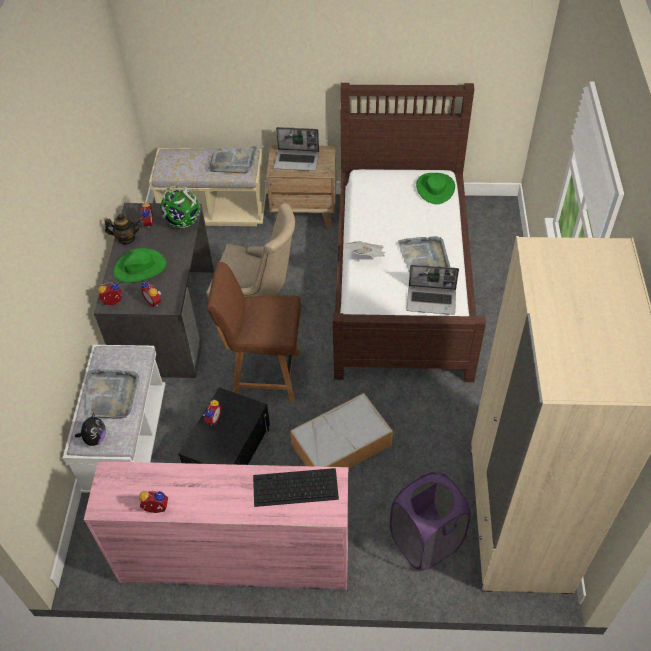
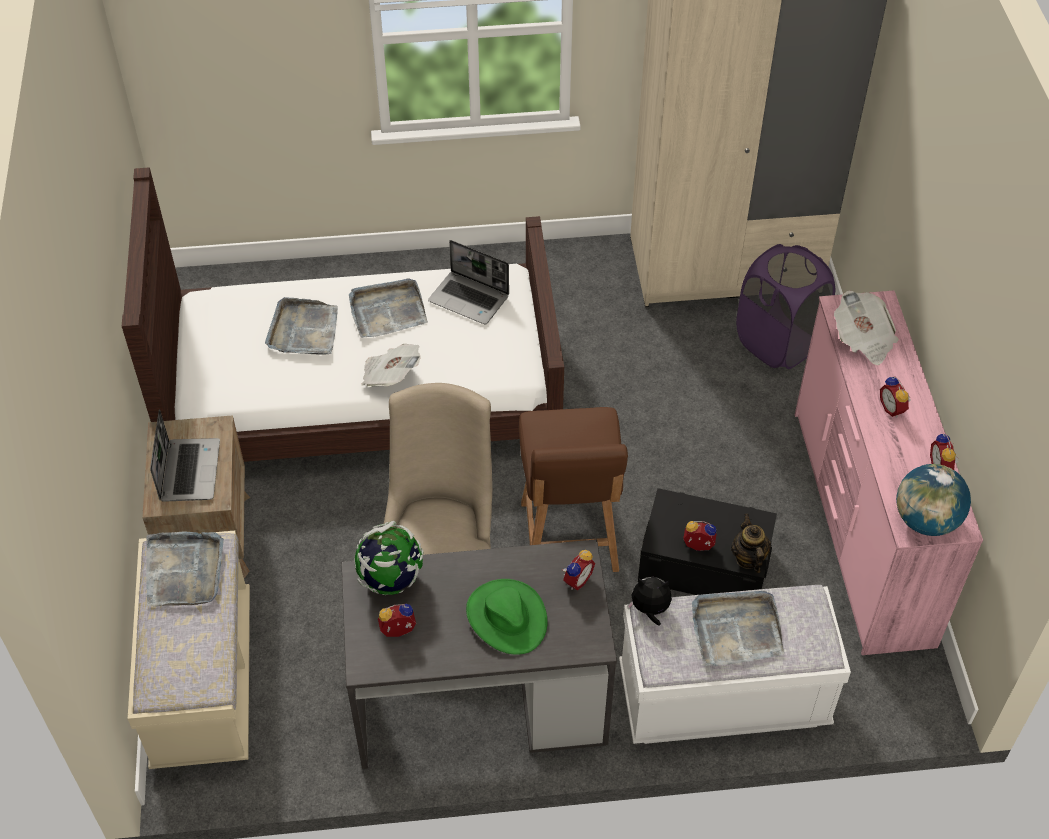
camera: 100 degrees left, 0 degrees up
(95, 438) = (813, 631): plush toy -> plush toy (649, 610)
(112, 485) = (925, 520): none -> globe
(113, 303) = (590, 637): alarm clock -> alarm clock (893, 408)
(126, 239) = (440, 656): teapot -> teapot (748, 558)
(294, 487) = (863, 340): keyboard -> newspaper
(340, 445) = (668, 436): storage box -> none
(411, 218) = (304, 330): none -> grey tray
(432, 300) = (470, 299): laptop -> laptop turned 120 degrees clockwise
(435, 188) = (234, 306): green hat -> none

